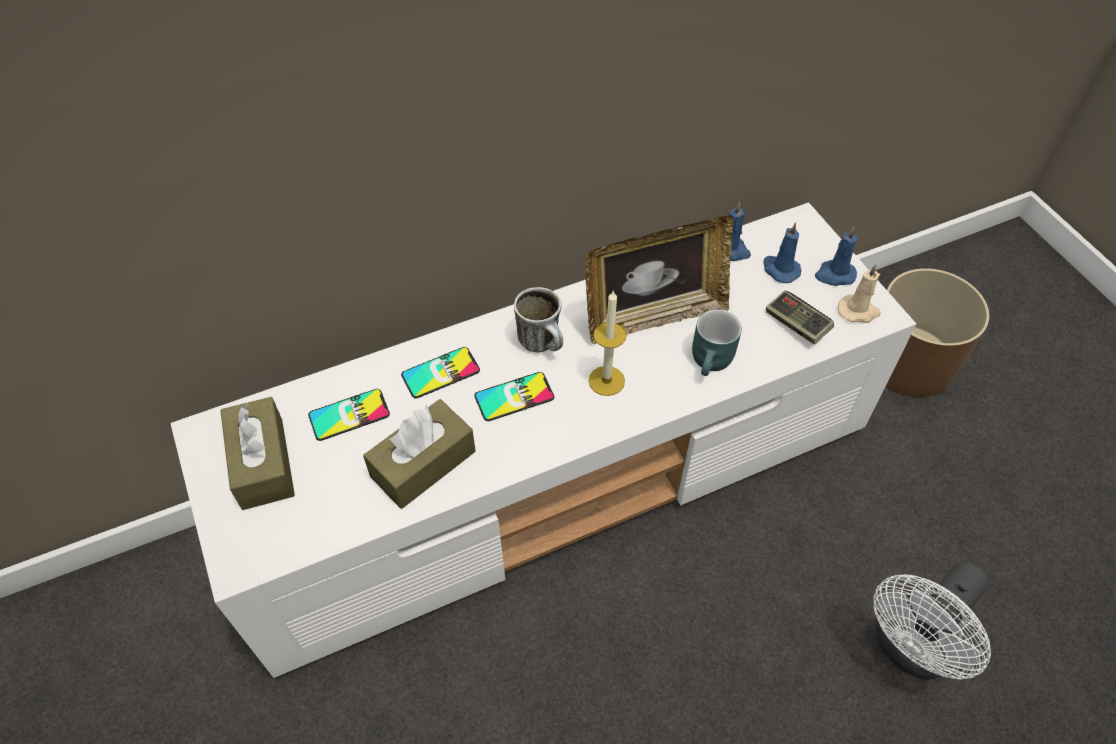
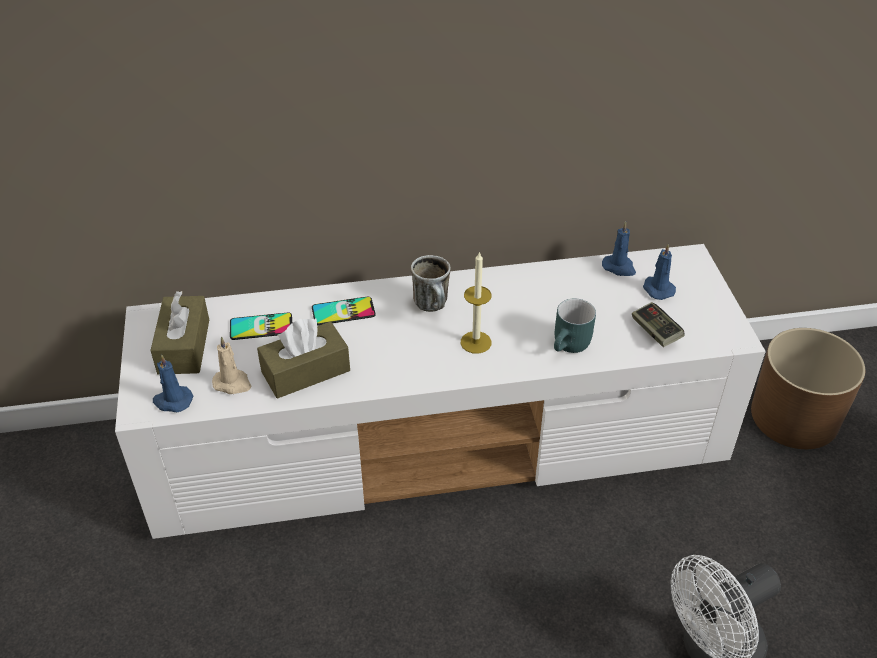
camera: 15 degrees right, 10 degrees down
(514, 397) = (395, 339): phone -> none
(654, 316) = (534, 303): picture frame -> none
(834, 275) = (705, 301): blue candle -> blue candle (172, 401)
(858, 311) = (715, 332): beige candle -> beige candle (233, 383)

